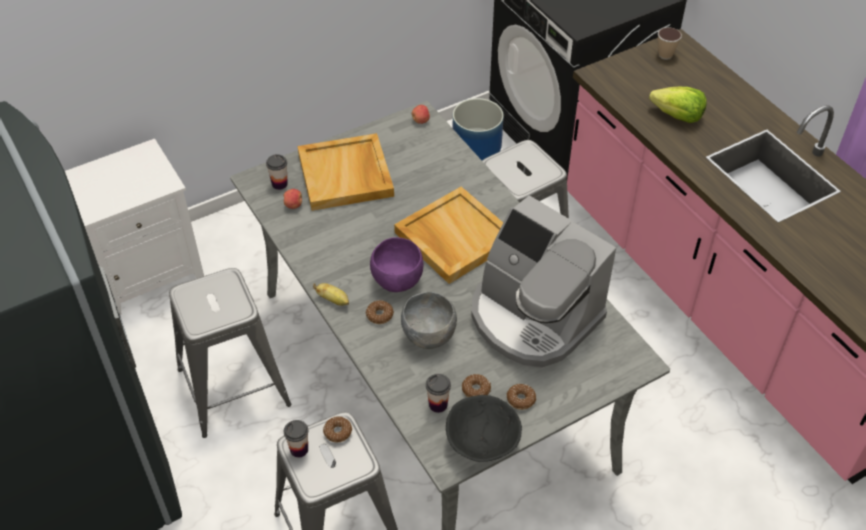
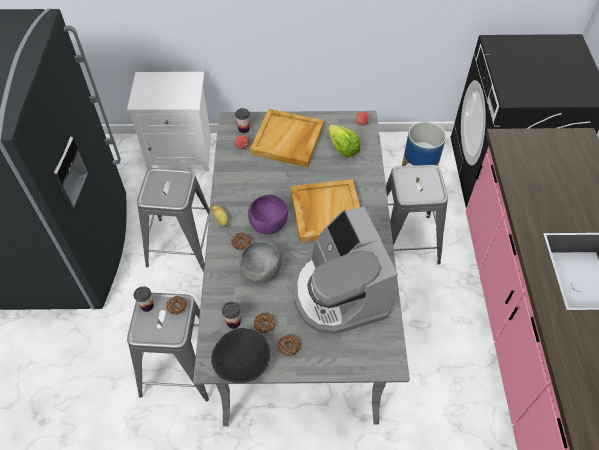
camera: 30 degrees right, 5 degrees up
(665, 55) = (566, 143): cup -> none
(677, 116) = (543, 193): lettuce -> lettuce (342, 149)

